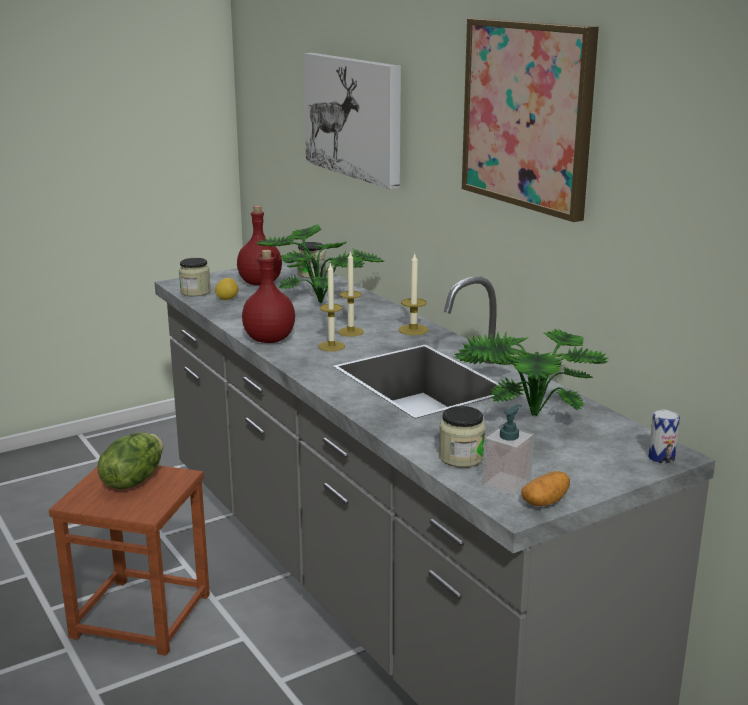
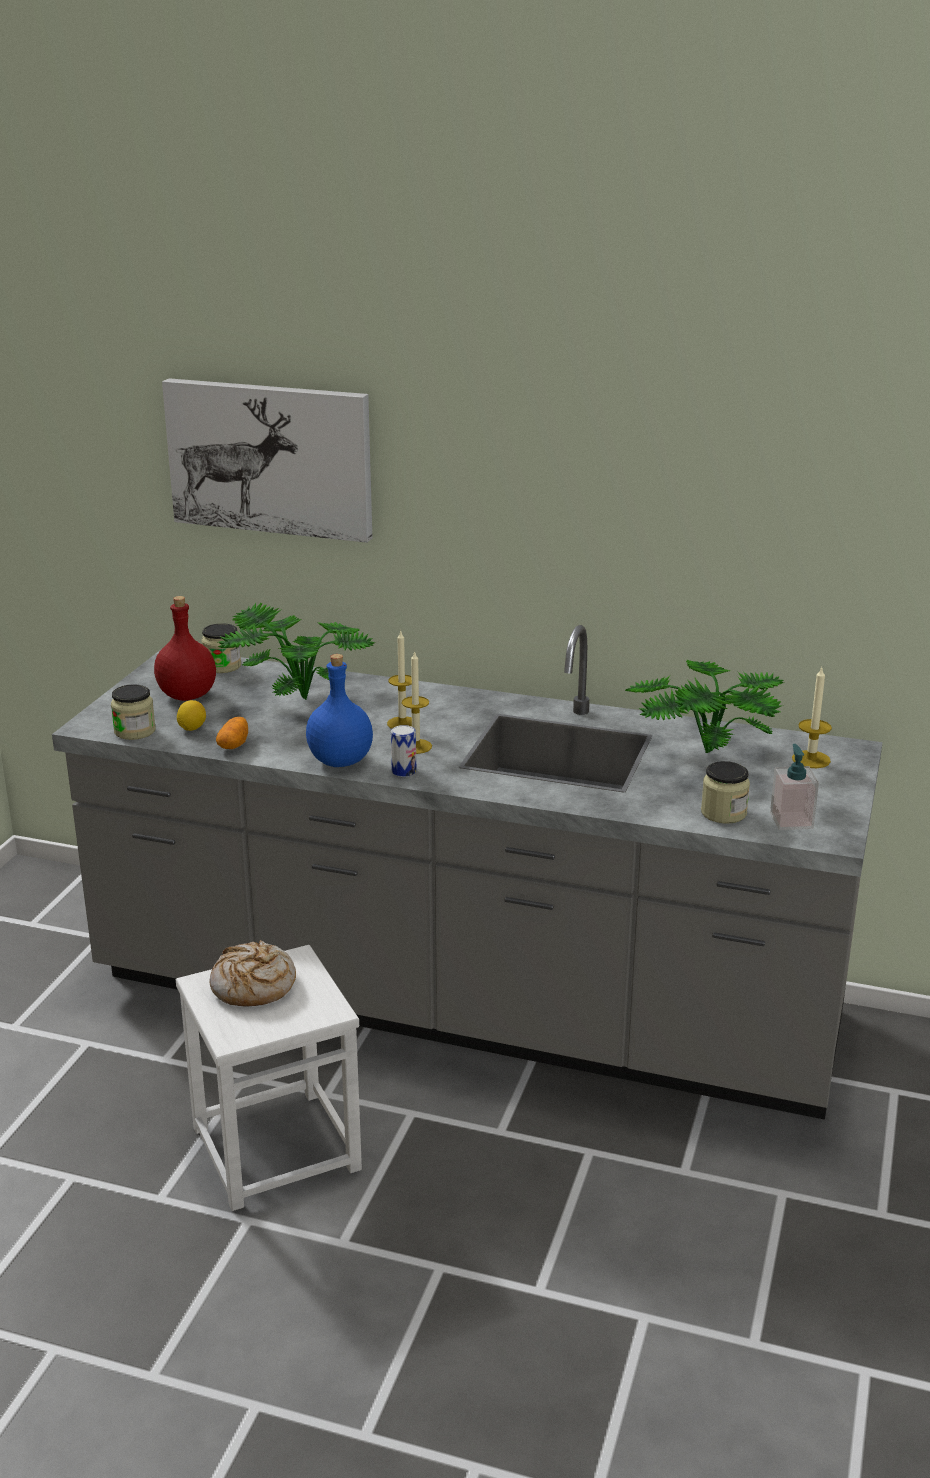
camera: 40 degrees left, 5 degrees up
(133, 480) = (253, 986): lettuce -> bread
(142, 615) = (276, 1147): brown stool -> white stool
(270, 340) = (341, 761): red bottle -> blue bottle
(413, 330) = (456, 701): candle -> candle (811, 759)
(528, 115) = (602, 444): picture -> none
(545, 502) = (840, 824): potato -> potato (234, 745)
(661, 458) = (849, 754): can -> can (404, 771)

